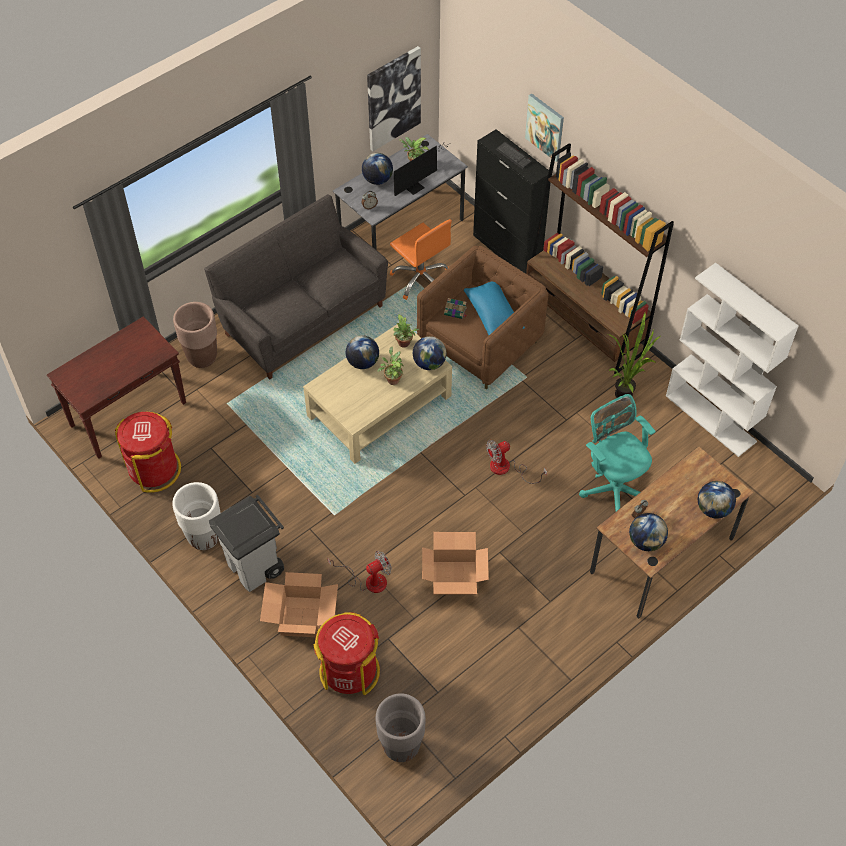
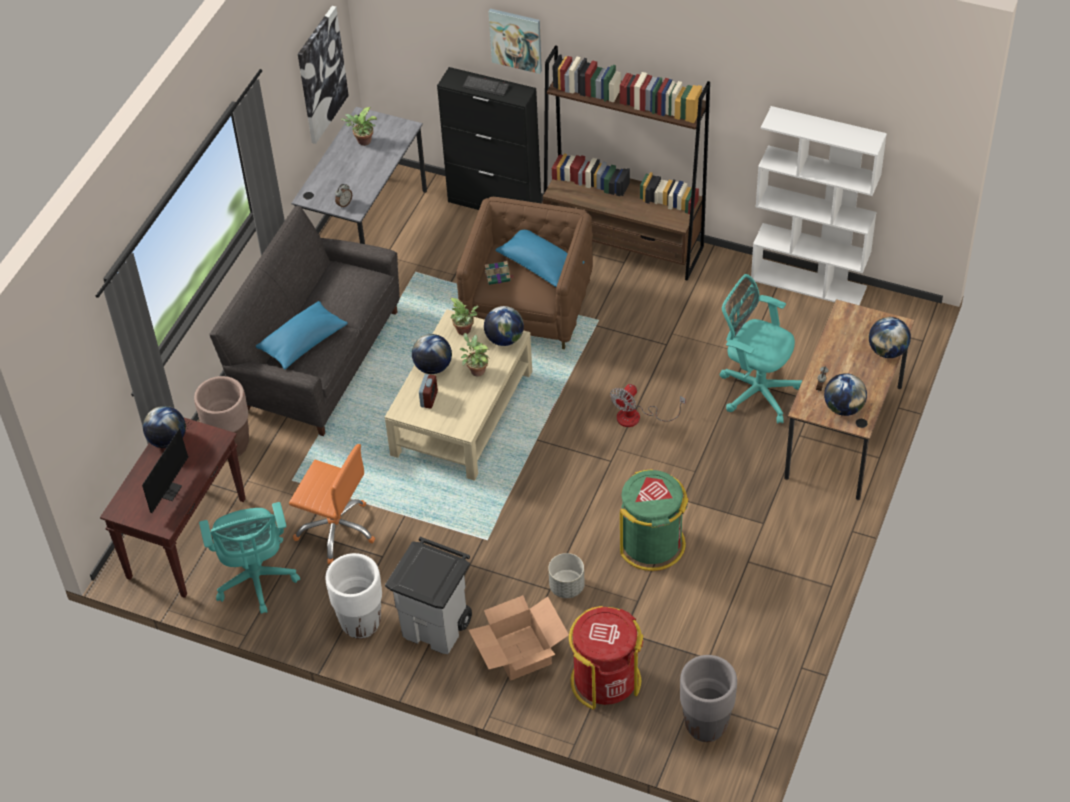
camera: 25 degrees left, 5 degrees down
(154, 469) = (256, 581): red trash can -> turquoise office chair
(278, 303) = (303, 343): none -> blue pillow
(343, 386) = (429, 399): none -> alarm clock
(368, 581) = (566, 587): fan -> grey planter
(377, 180) = (334, 173): globe -> globe (167, 440)
(416, 186) = (381, 164): monitor -> monitor (171, 488)
(421, 279) = (421, 268): orange office chair -> orange office chair (336, 530)
(454, 577) = (652, 544): cardboard box -> green trash can
(626, 392) = (710, 293): potted plant -> none

